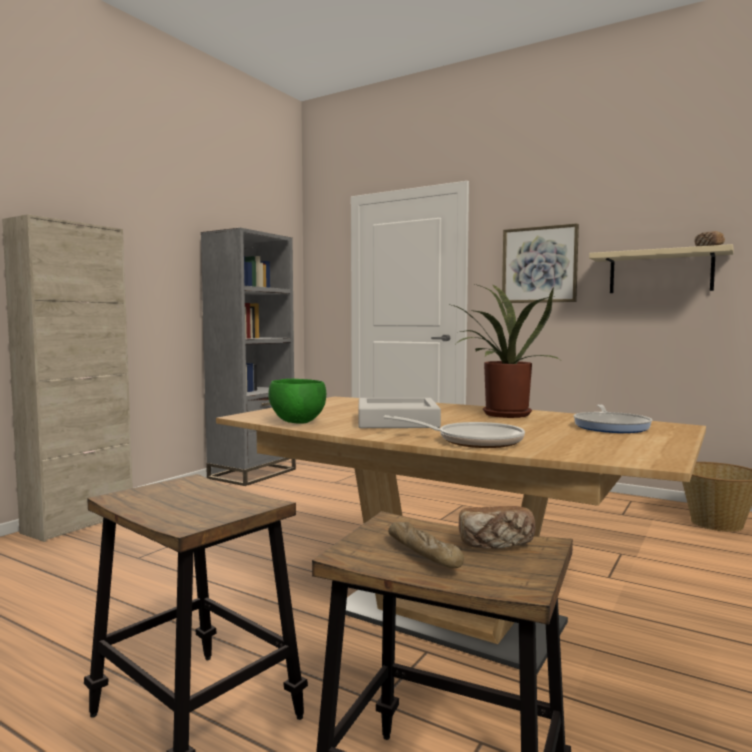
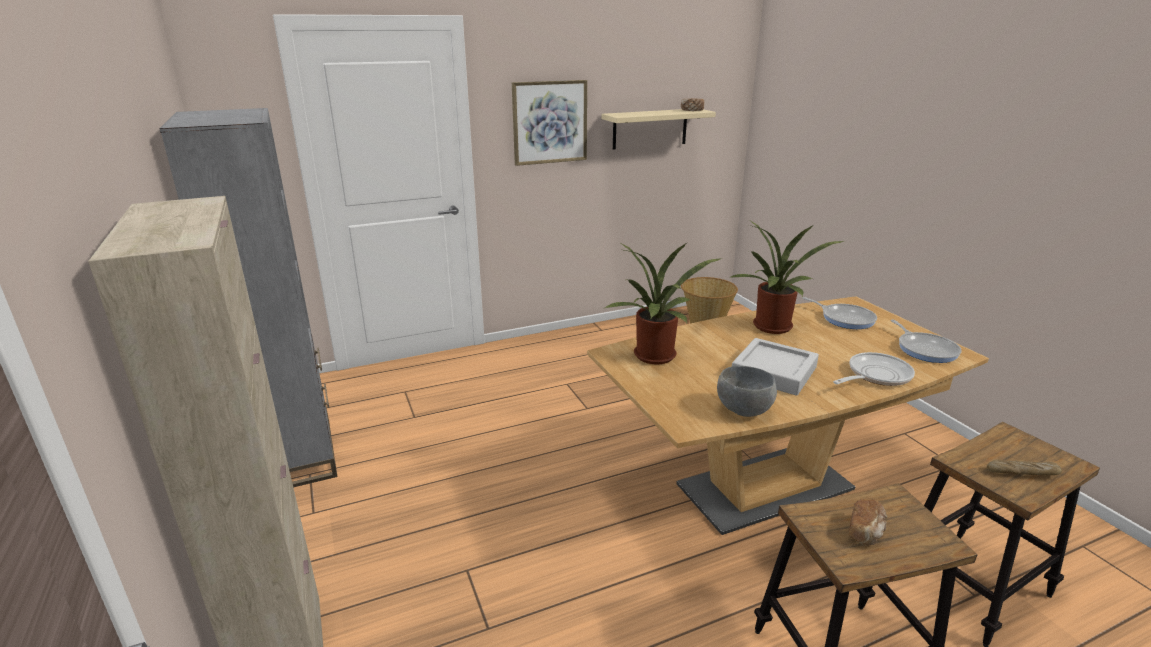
camera: 55 degrees left, 20 degrees up
(297, 422) = (744, 411): green bowl -> grey bowl
(353, 404) = (655, 358): none -> potted plant
(495, 544) = (1007, 445): bread -> bread (866, 532)
(616, 450) = (925, 349): none -> frying pan

